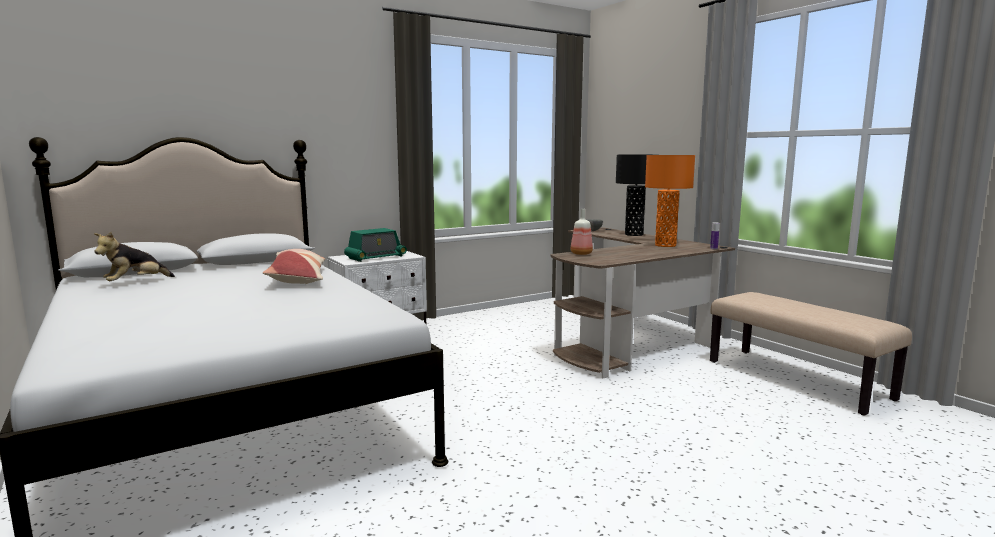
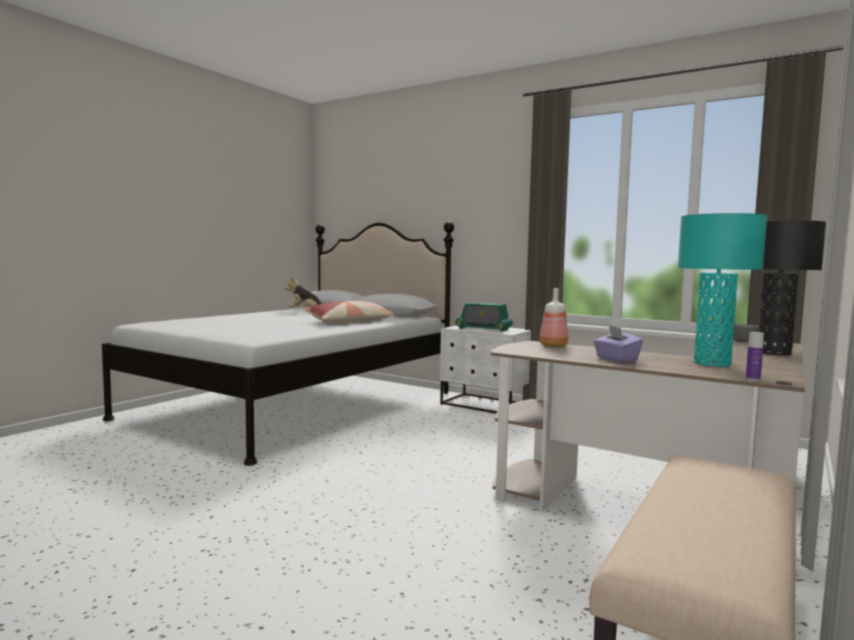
camera: 65 degrees right, 5 degrees down
(645, 253) = (616, 359): none -> purple tissue box
(665, 245) = (711, 363): orange table lamp -> turquoise table lamp

